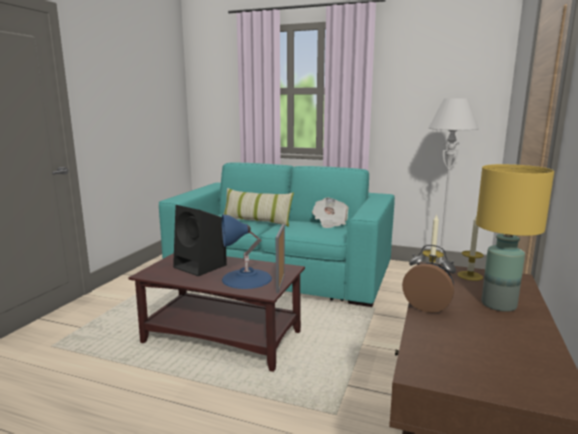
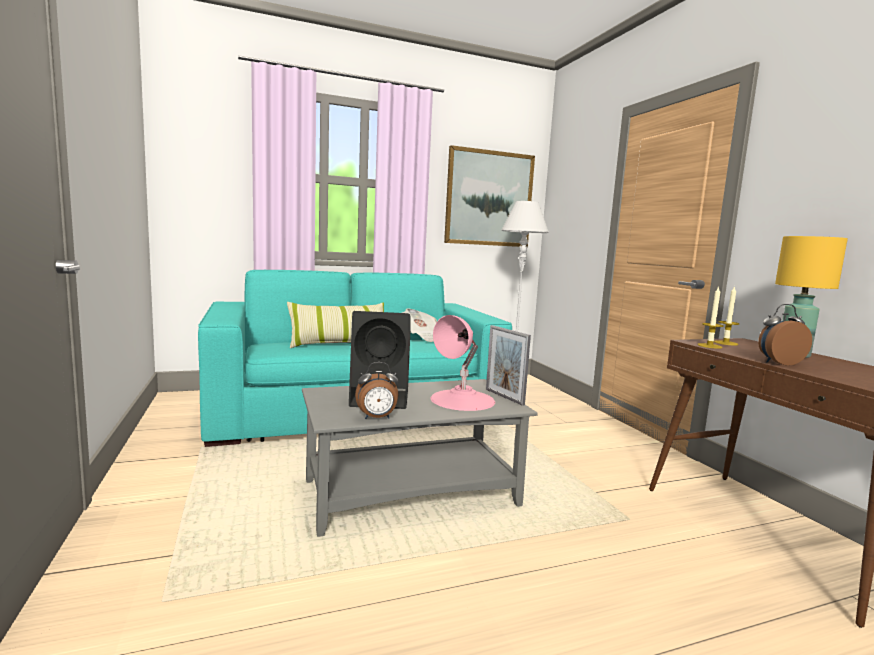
camera: 40 degrees left, 5 degrees down
(170, 278) = (377, 418): none -> alarm clock
(223, 337) = (412, 493): brown coffee table -> grey coffee table
(246, 278) = (462, 400): blue table lamp -> pink table lamp
(440, 94) = (489, 198): none -> picture

